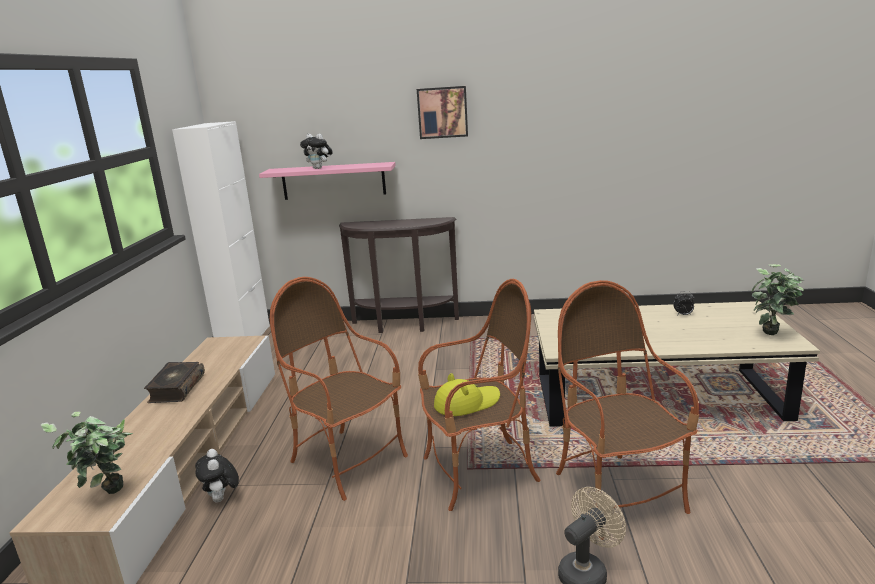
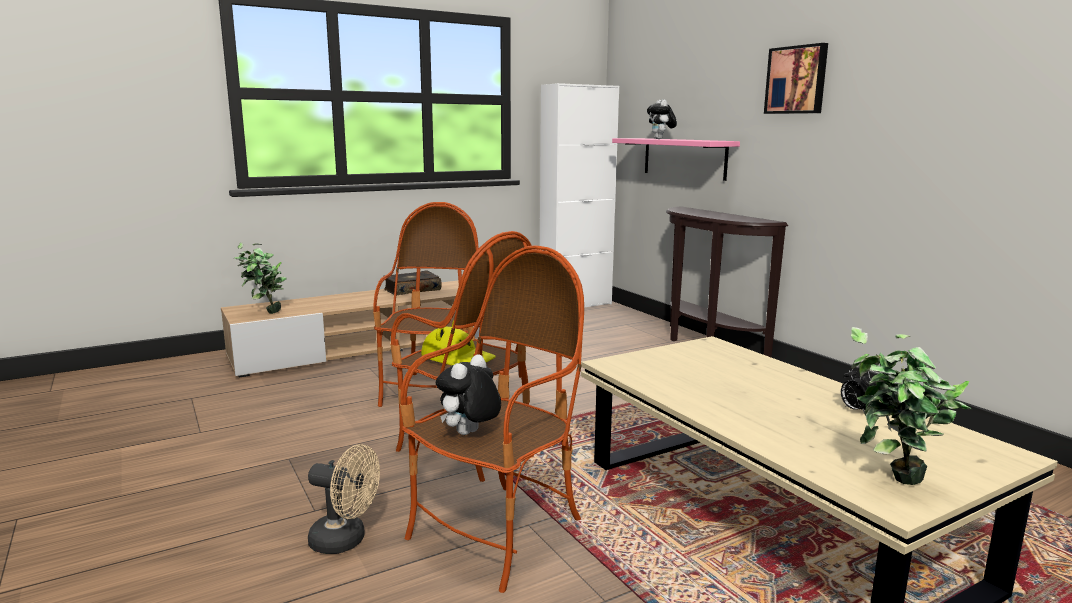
camera: 55 degrees right, 5 degrees down
(222, 499) = (349, 369): plush toy -> plush toy (469, 434)

